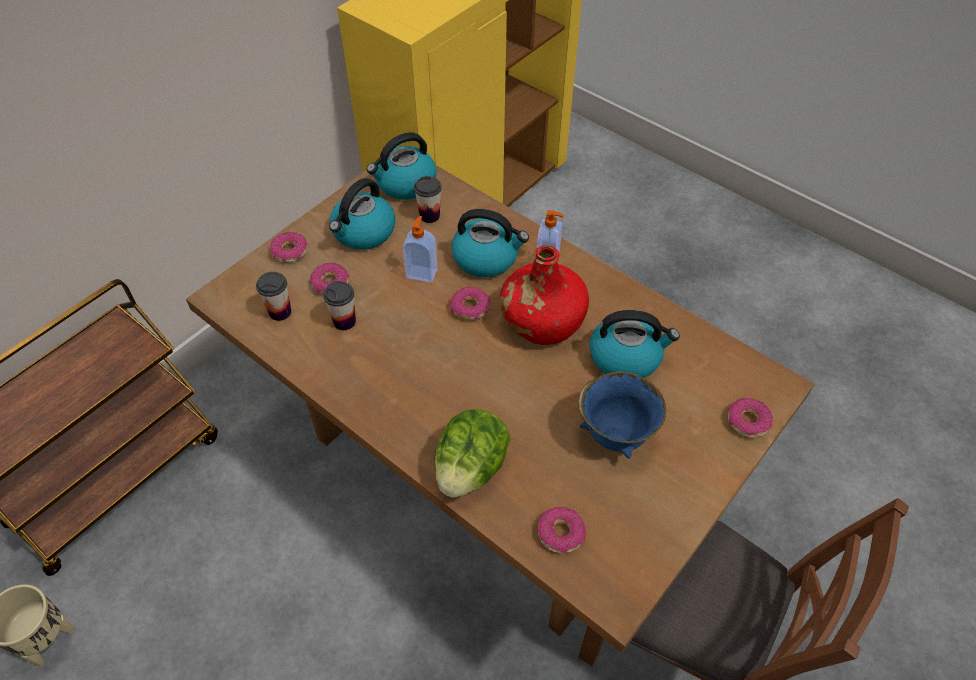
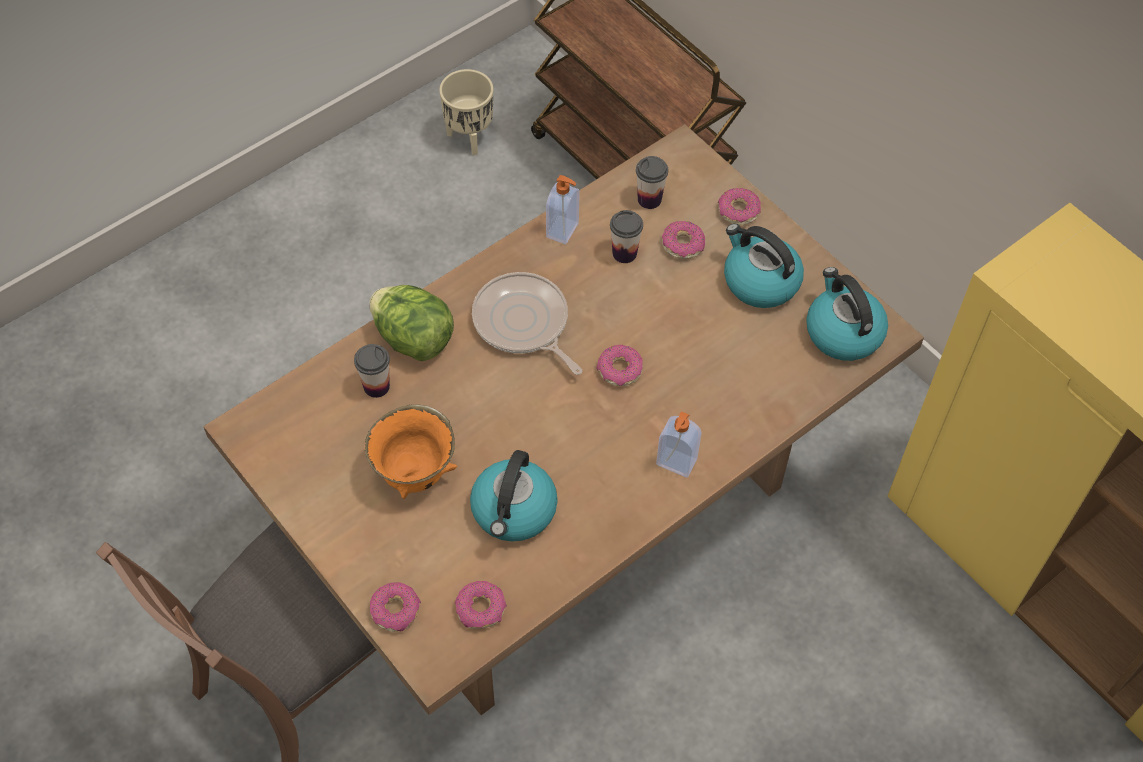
camera: 100 degrees right, 5 degrees up
(422, 273) = (683, 331): soap dispenser -> soap dispenser (563, 231)
(429, 216) = (779, 351): cup -> cup (376, 386)
(435, 383) = (523, 323): none -> frying pan
(486, 258) = (696, 399): kettle -> none
(542, 320) = (586, 438): red bottle -> none
(560, 533) = (322, 400): donut -> donut (481, 609)
(615, 435) = (415, 474): blue bowl -> orange bowl

